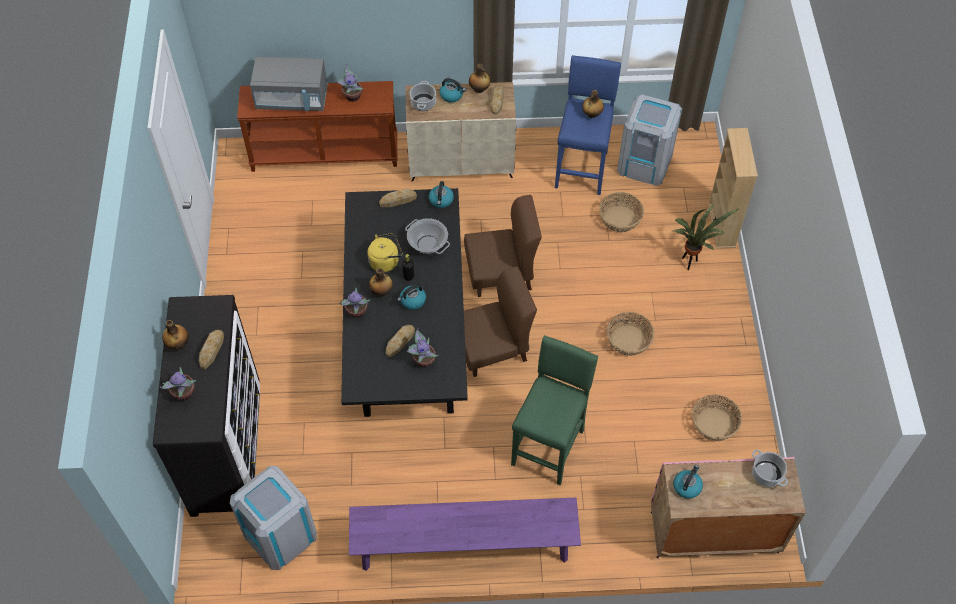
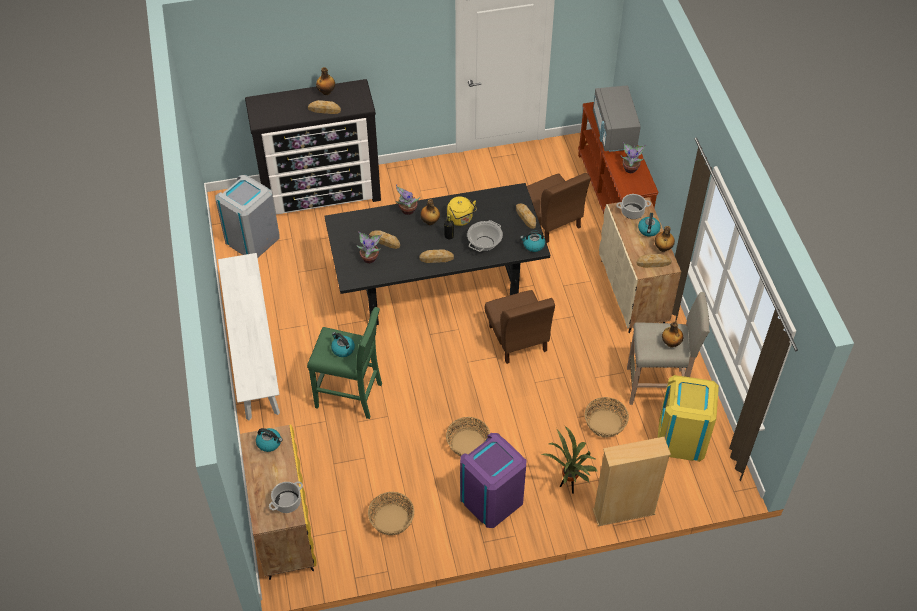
camera: 80 degrees right, 5 degrees down
(184, 394) = (286, 103): potted plant -> none
(412, 301) = (425, 242): kettle -> kettle (342, 349)
(439, 293) = (436, 258): none -> bread
(464, 547) = (253, 350): purple bench -> white bench
(492, 348) = (438, 343): brown chair -> brown chair (551, 220)
(582, 168) = (658, 386): blue stool -> beige stool
(645, 163) = (681, 438): grey trash can -> yellow trash can
(698, 330) = (491, 499): none -> purple trash can
(713, 532) = (283, 526): pink cabinet -> yellow cabinet

